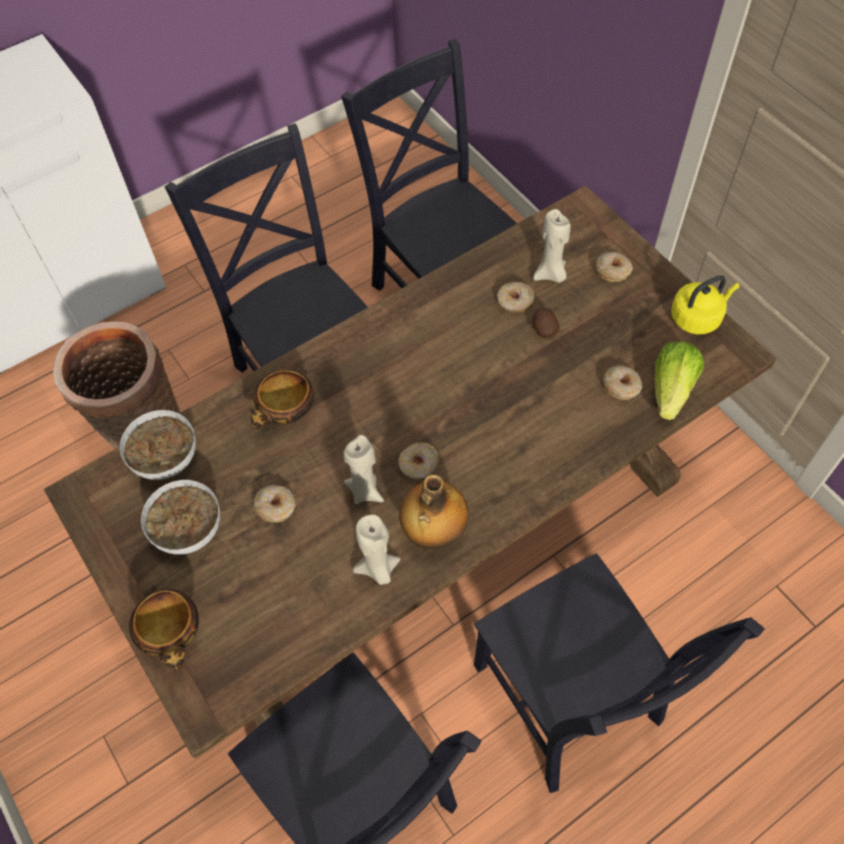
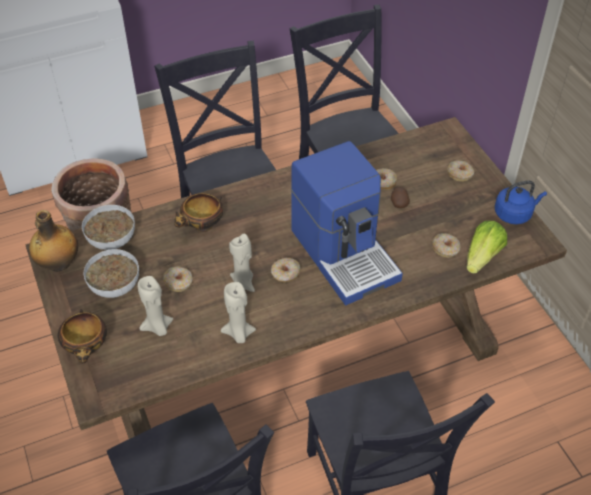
camera: 10 degrees right, 10 degrees down
(433, 530) = (284, 316): bottle -> bottle (58, 264)
(491, 418) = (345, 253): none -> coffee machine
(550, 274) = (413, 169): beige candle -> beige candle (157, 327)
(697, 317) = (514, 214): yellow kettle -> blue kettle

